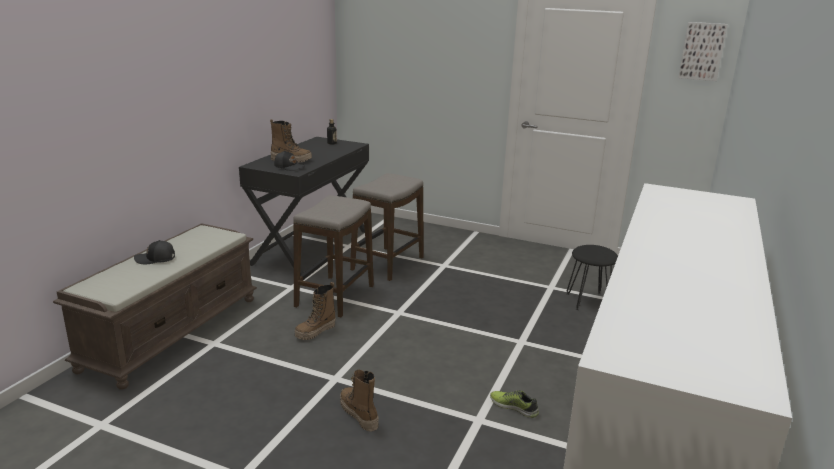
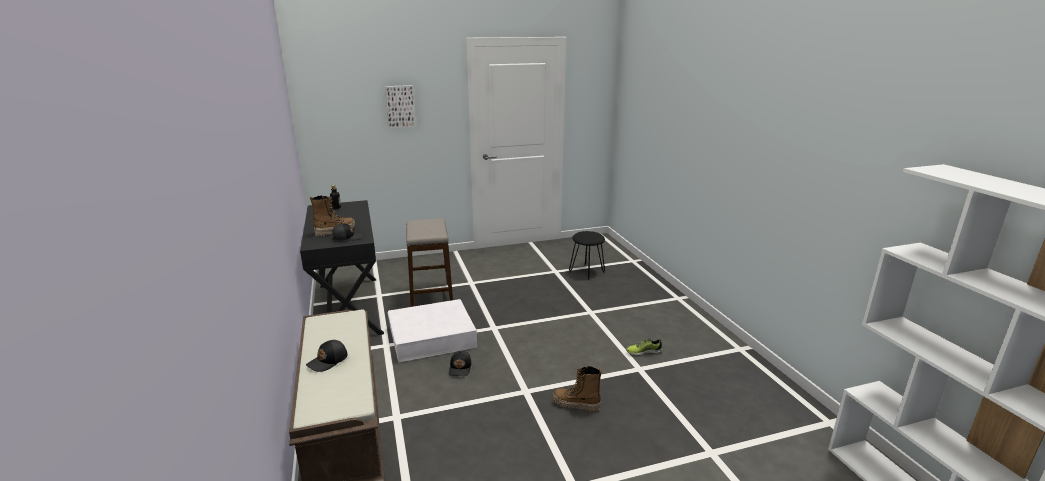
camera: 40 degrees left, 0 degrees up
(315, 332) = (460, 368): boot -> black cap
(335, 296) = (432, 337): stool -> white storage box
(702, 51) = (597, 85): picture -> picture (400, 106)

